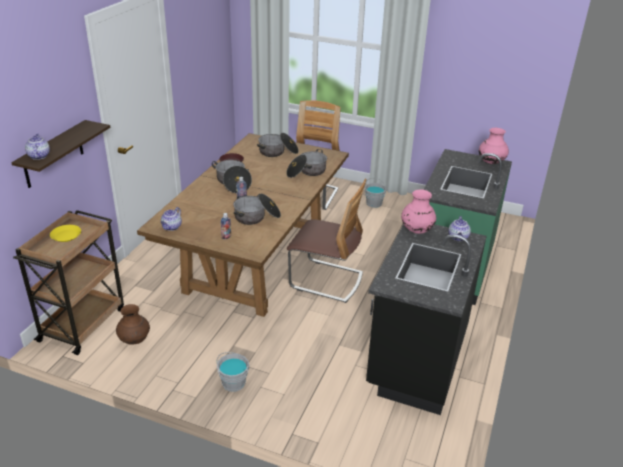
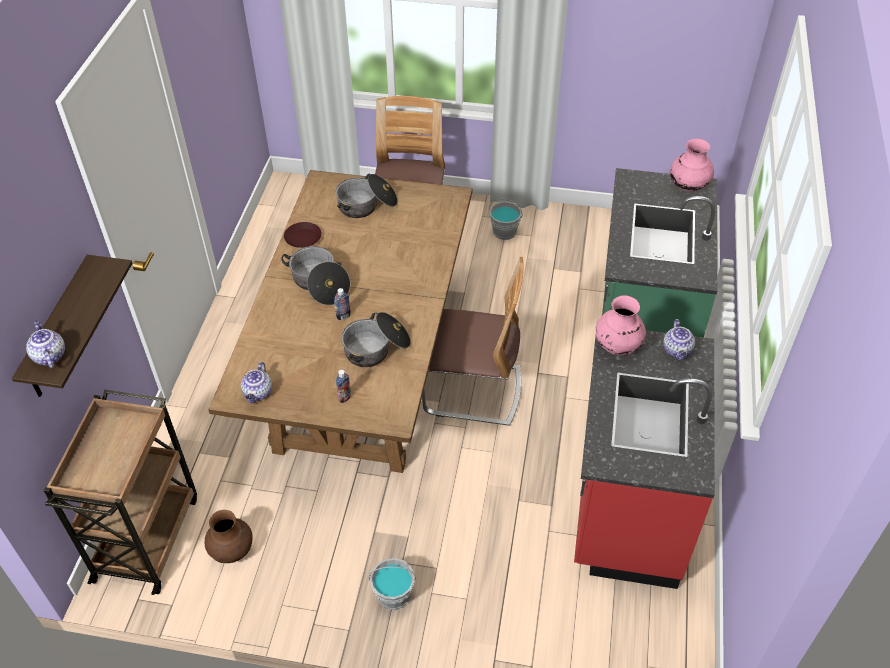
camera: 10 degrees left, 15 degrees up
(66, 236) = (107, 443): yellow plate -> none
(306, 172) = (422, 241): cooking pot -> none
(415, 359) = (626, 504): black counter -> red counter

